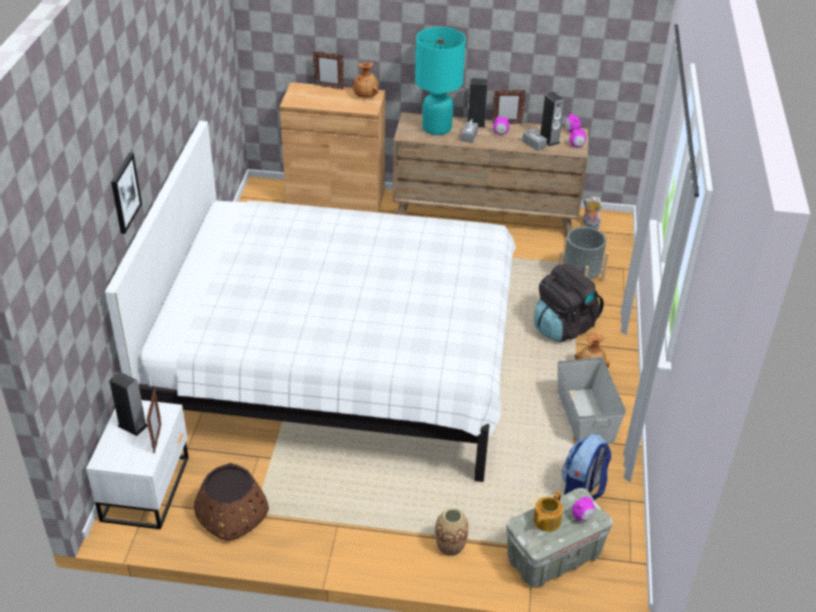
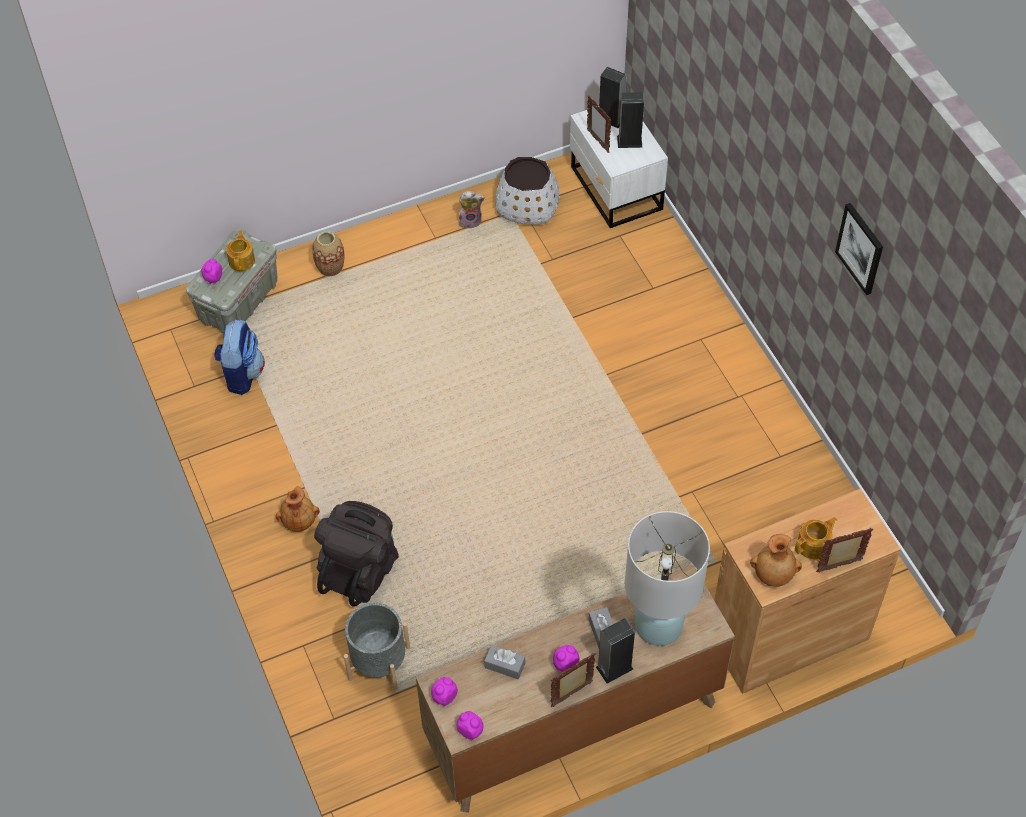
camera: 150 degrees right, 15 degrees up
(125, 193) = (740, 101): picture -> picture (860, 248)
(232, 514) = (527, 204): brown planter -> white planter
(332, 97) = (814, 545): none -> teapot
(337, 361) = (569, 390): white bed -> none
(437, 128) = (659, 626): turquoise table lamp -> white table lamp
(549, 140) = (490, 688): speaker -> speaker (611, 119)
(584, 417) = (276, 456): grey storage box -> none
(590, 225) = (419, 787): plush toy -> plush toy (470, 221)

